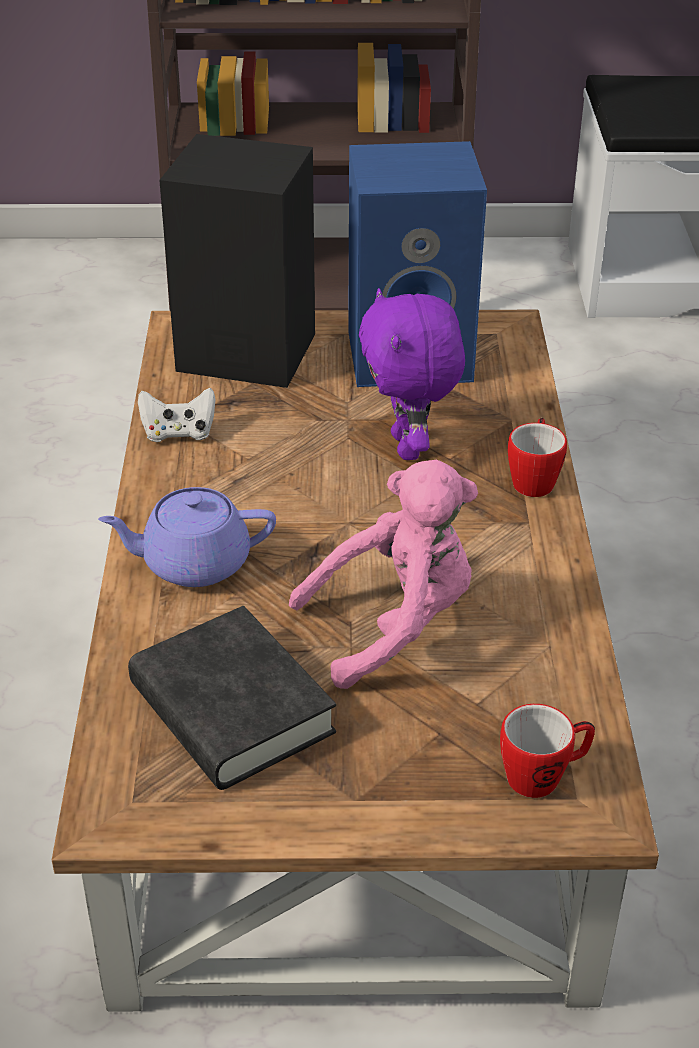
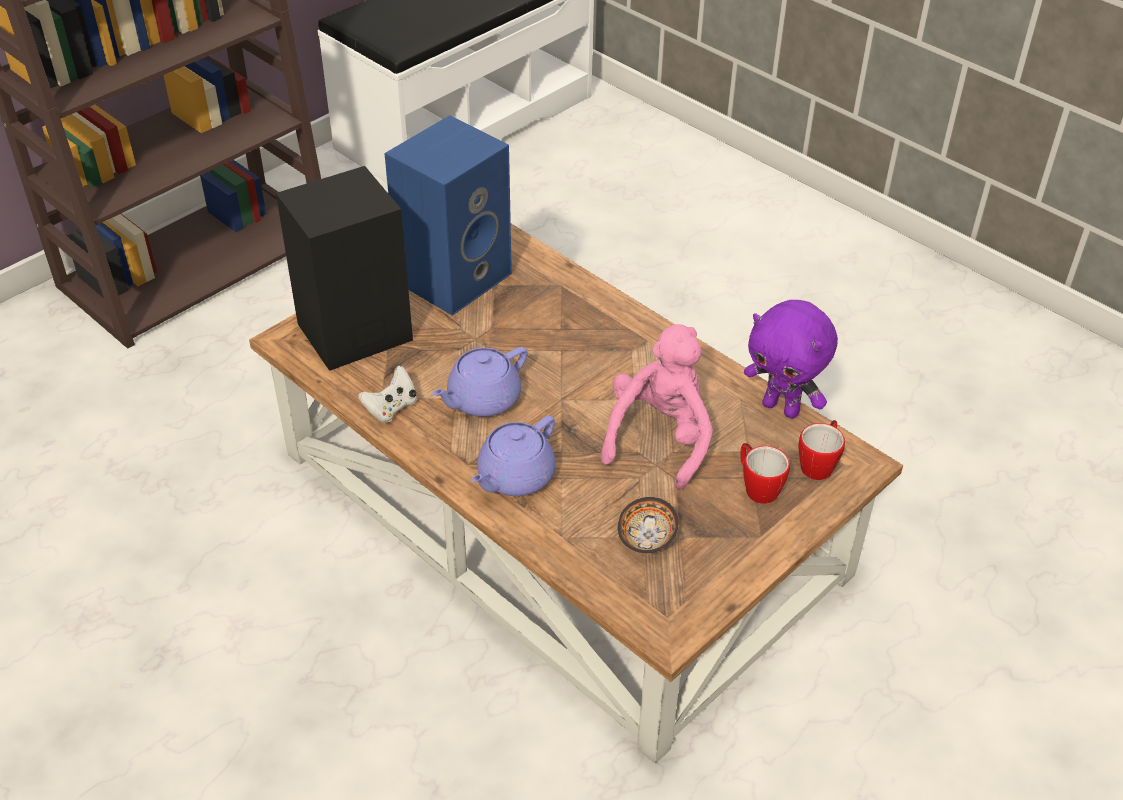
camera: 45 degrees left, 5 degrees up
(231, 709) = (646, 537): black book -> bowl
(270, 476) = (482, 400): none -> purple teapot
(409, 447) = (531, 335): purple plush toy -> purple plush toy (782, 408)
(534, 479) = (618, 313): mug -> mug (757, 487)

